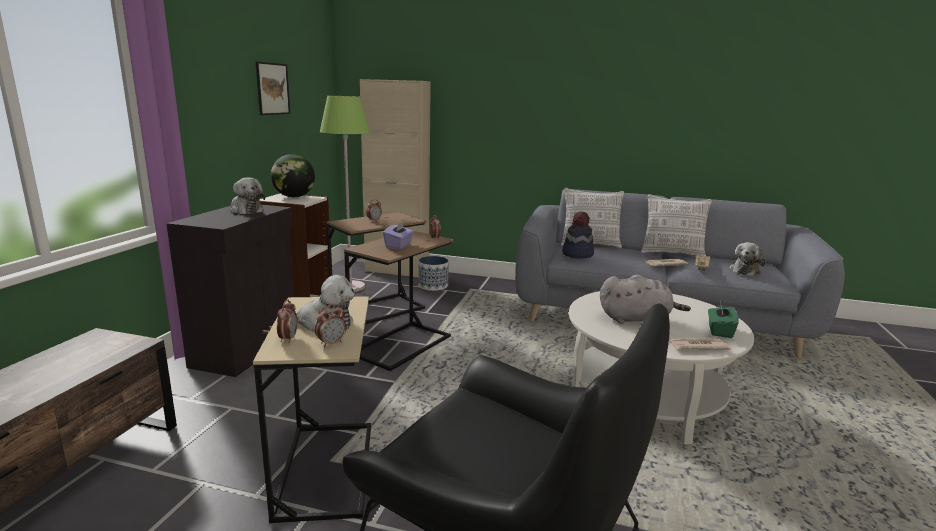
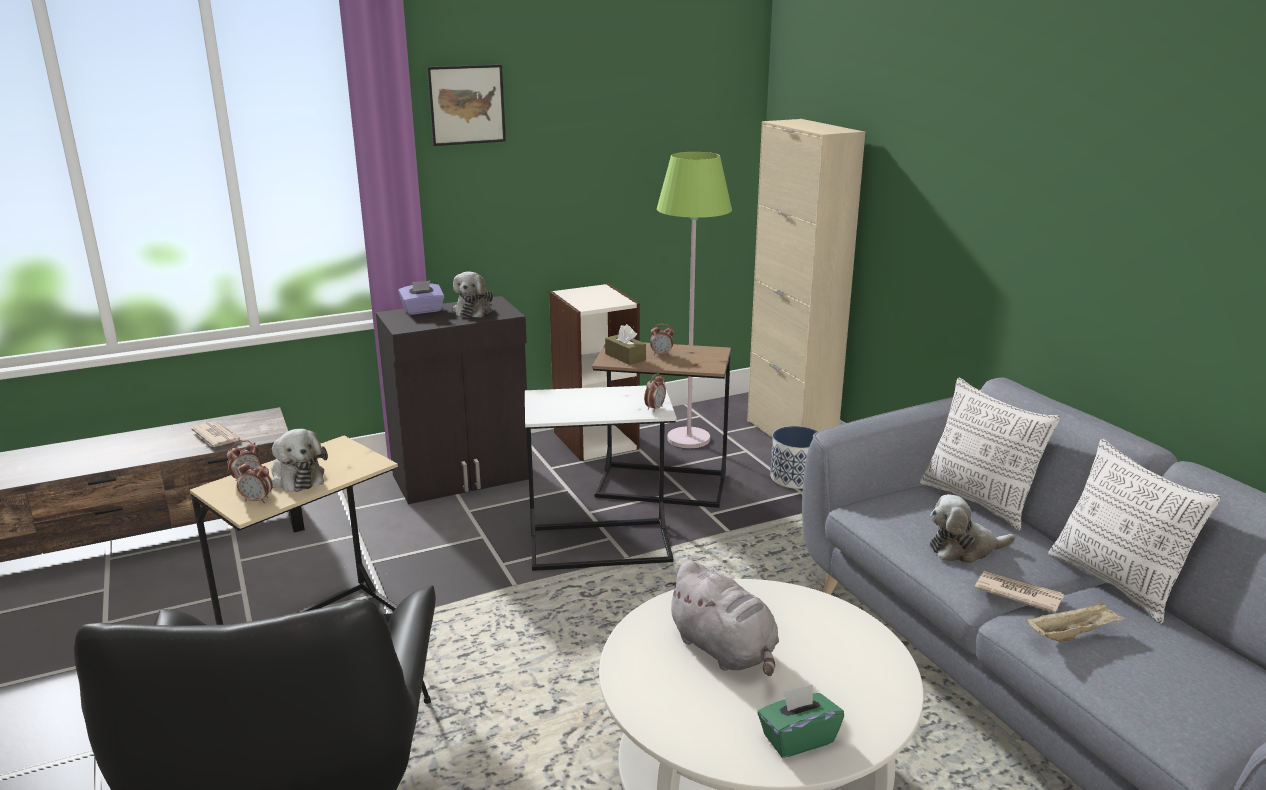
camera: 50 degrees right, 5 degrees up
(272, 89) = (612, 139): picture -> picture (466, 105)
(294, 197) = (602, 294): globe -> none
(358, 225) = (625, 357): none -> brown tissue box
(399, 246) = (586, 406): purple tissue box -> purple tissue box (423, 310)
(401, 345) = (600, 545): brown side table -> white side table
(577, 254) = (899, 509): hat -> none
(696, 346) = (696, 732): newspaper -> newspaper (217, 436)
(745, 270) = (1168, 685): plush toy -> plush toy (964, 549)

